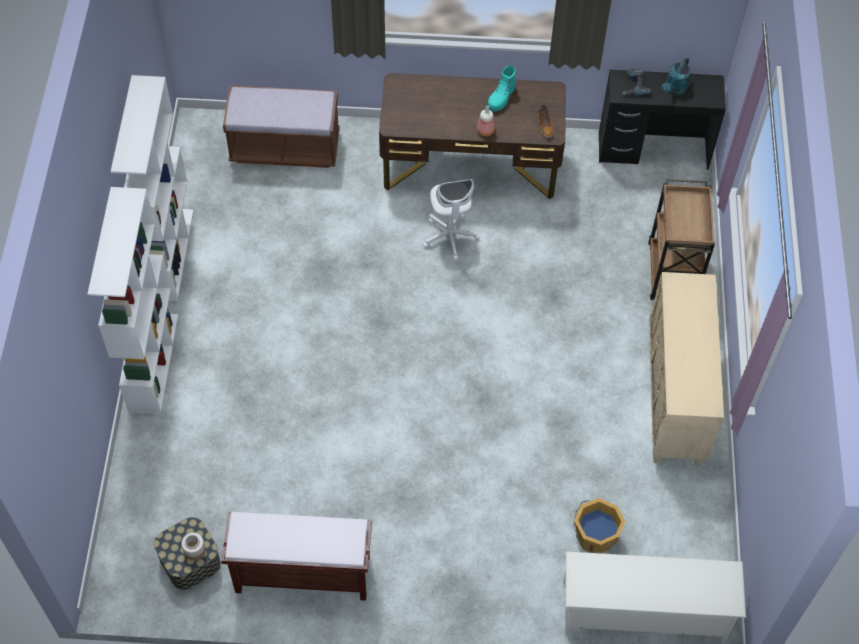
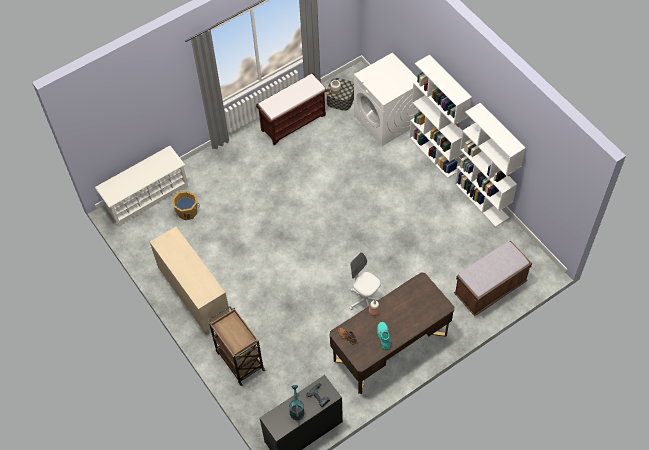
camera: 145 degrees right, 0 degrees up
(162, 467) = (386, 120): none -> white washing machine

